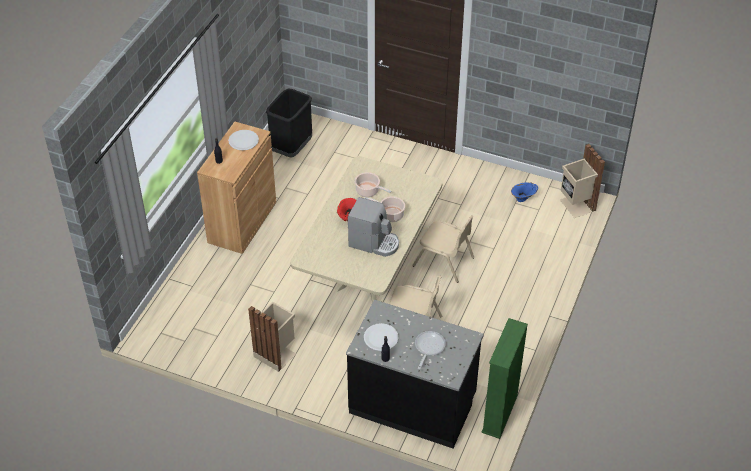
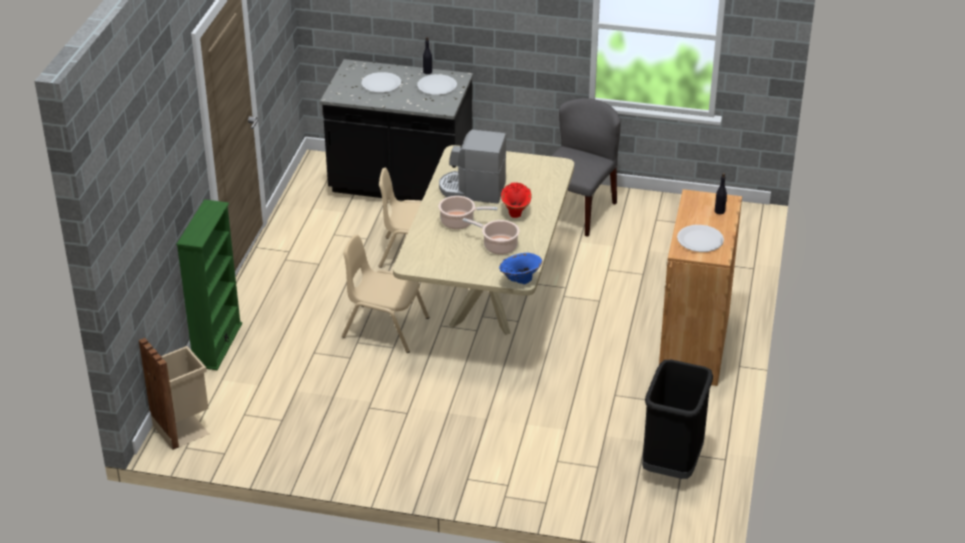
camera: 170 degrees right, 10 degrees down
(276, 353) = (576, 211): beige trash can -> grey chair
(428, 347) = (381, 84): frying pan -> white plate
(500, 413) = (299, 188): green bookcase -> green bookcase (217, 345)
(523, 199) = (268, 427): blue vase -> blue vase (520, 280)

